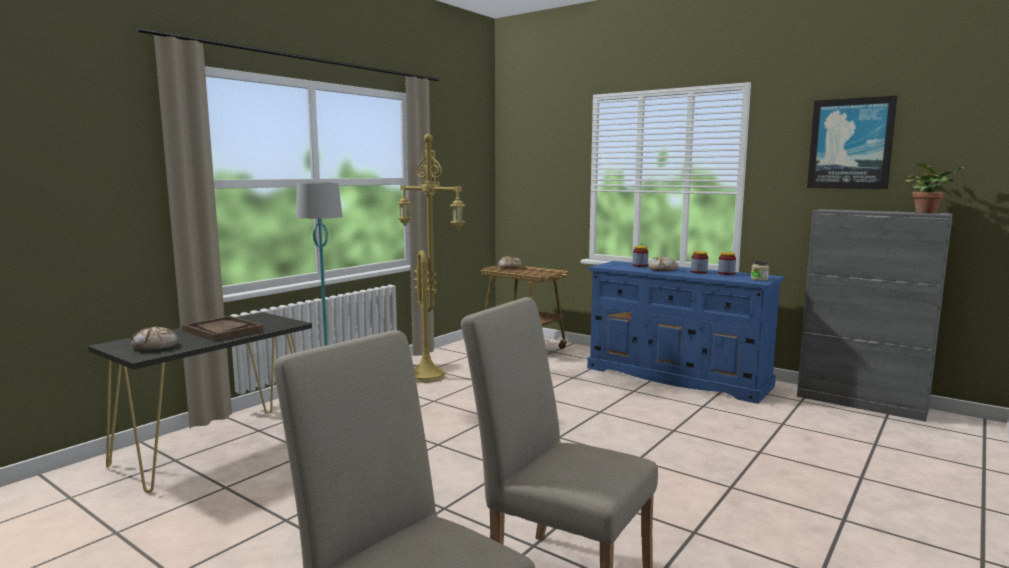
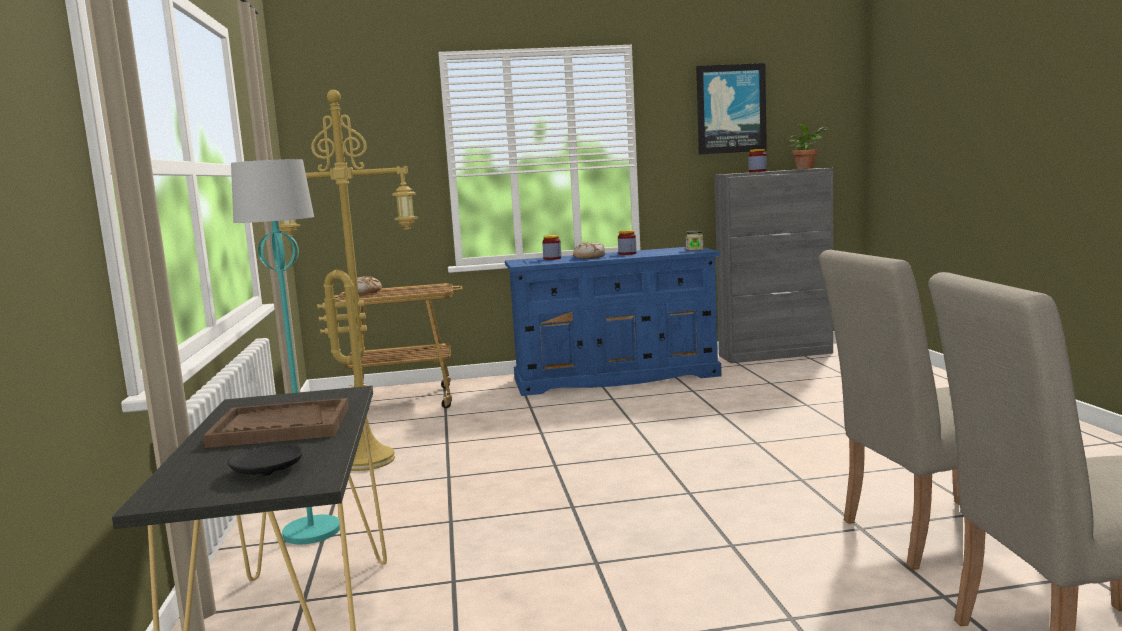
camera: 45 degrees left, 0 degrees up
(155, 346) = (268, 470): bread -> black plate
(726, 273) = (651, 251): jar -> jar (757, 171)

